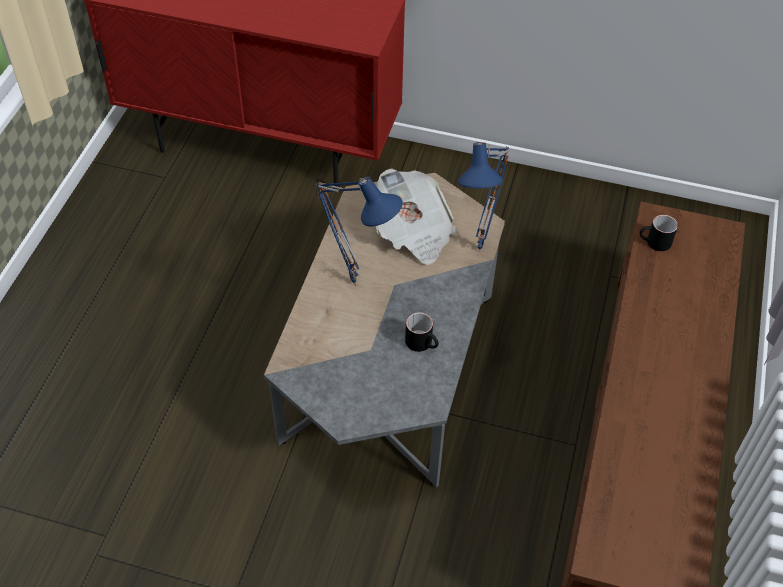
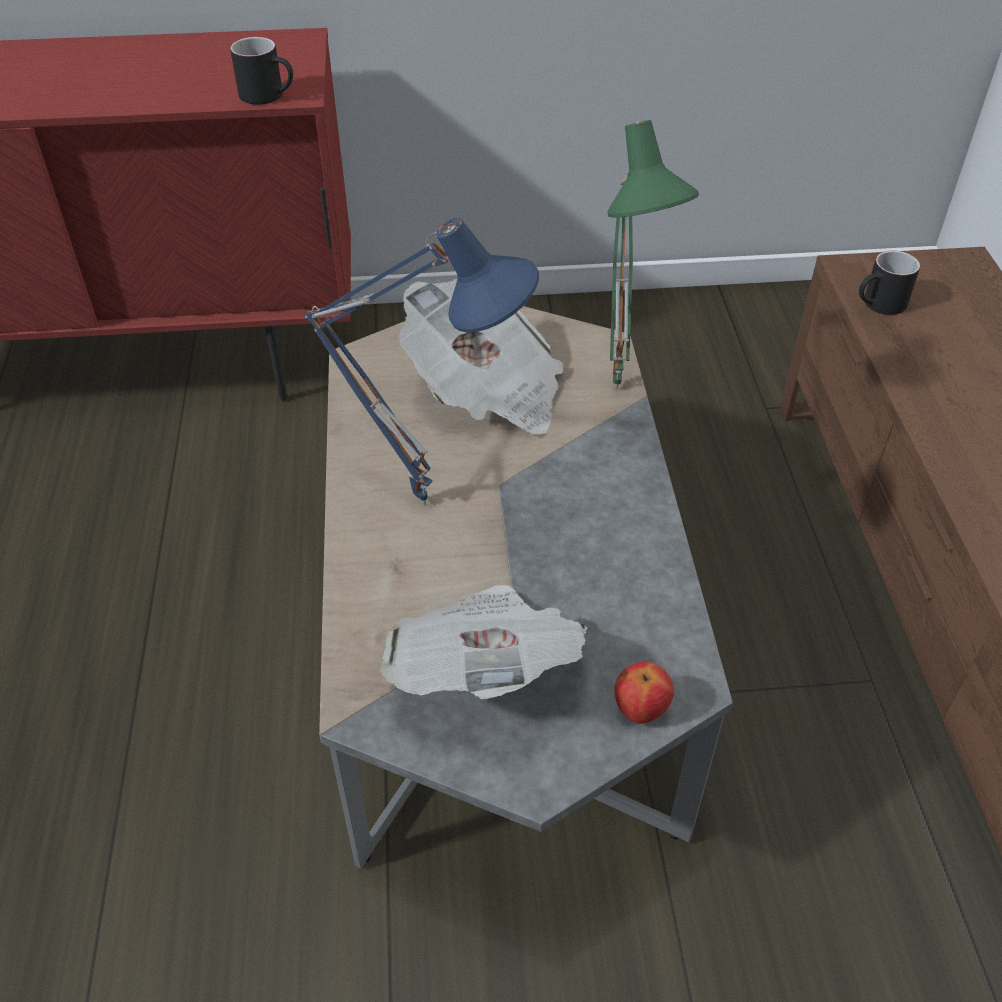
camera: 20 degrees left, 5 degrees down
(344, 370) = (483, 670): none -> newspaper
(403, 410) = (640, 710): none -> apple
(423, 343) = (608, 571): black mug -> black mug (269, 95)
(482, 251) = (622, 387): blue table lamp -> green table lamp

